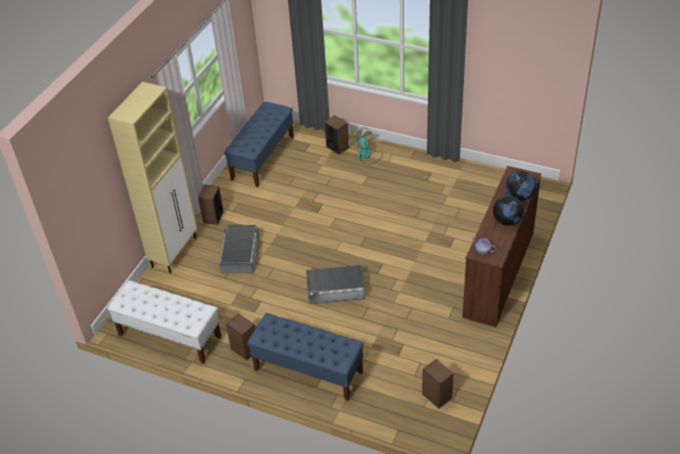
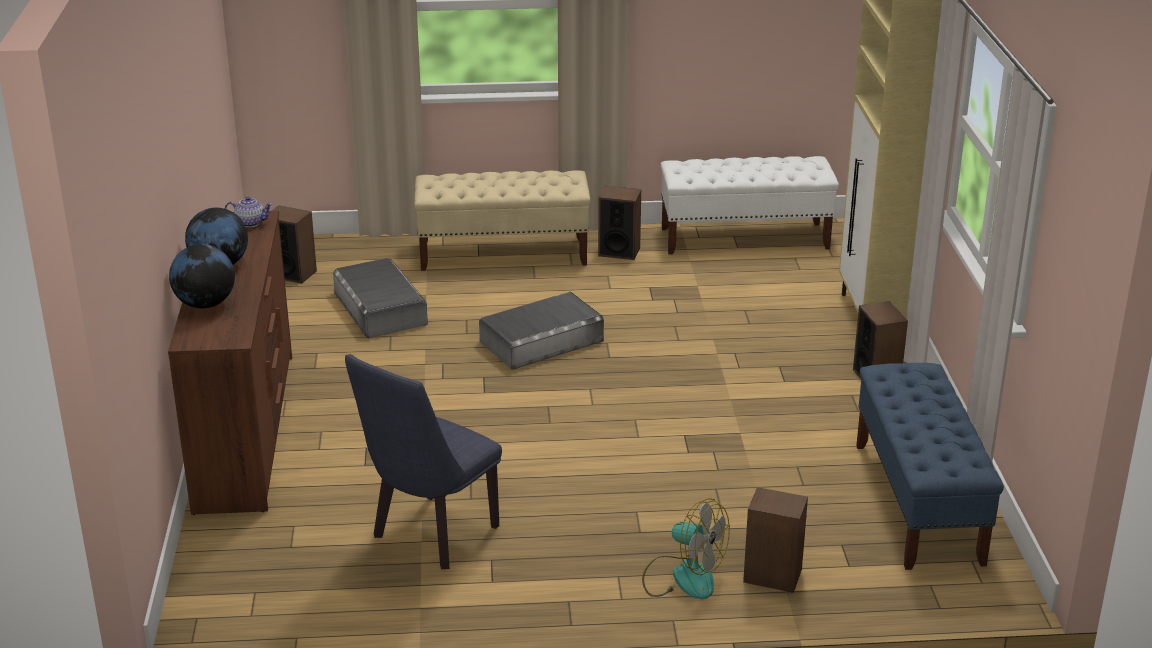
camera: 150 degrees right, 15 degrees down
(240, 253) = (758, 343): grey storage box -> grey storage box (380, 308)
(308, 371) = (503, 254): blue bench -> beige bench
(444, 196) = (429, 537): none -> blue chair

